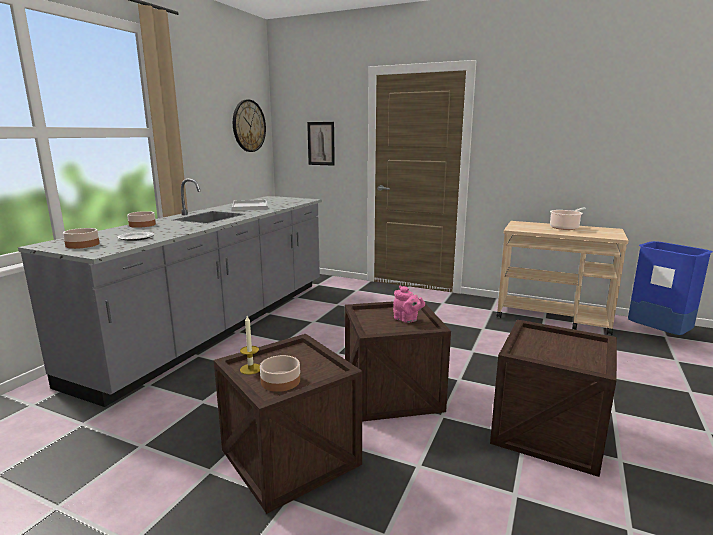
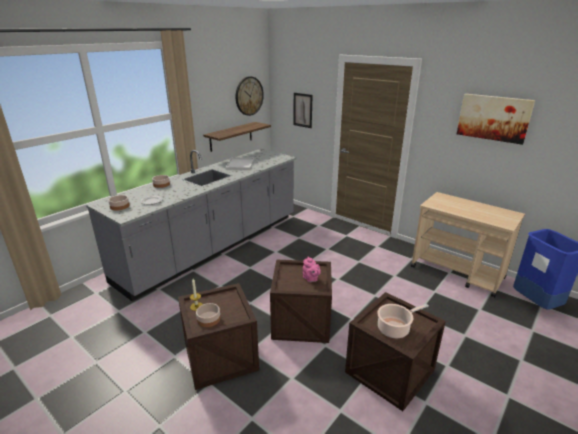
camera: 15 degrees right, 10 degrees up
(228, 177) = (231, 136): none -> shelf
(565, 228) = (474, 207): cooking pot -> cooking pot (395, 328)
(570, 119) = (493, 118): none -> picture

